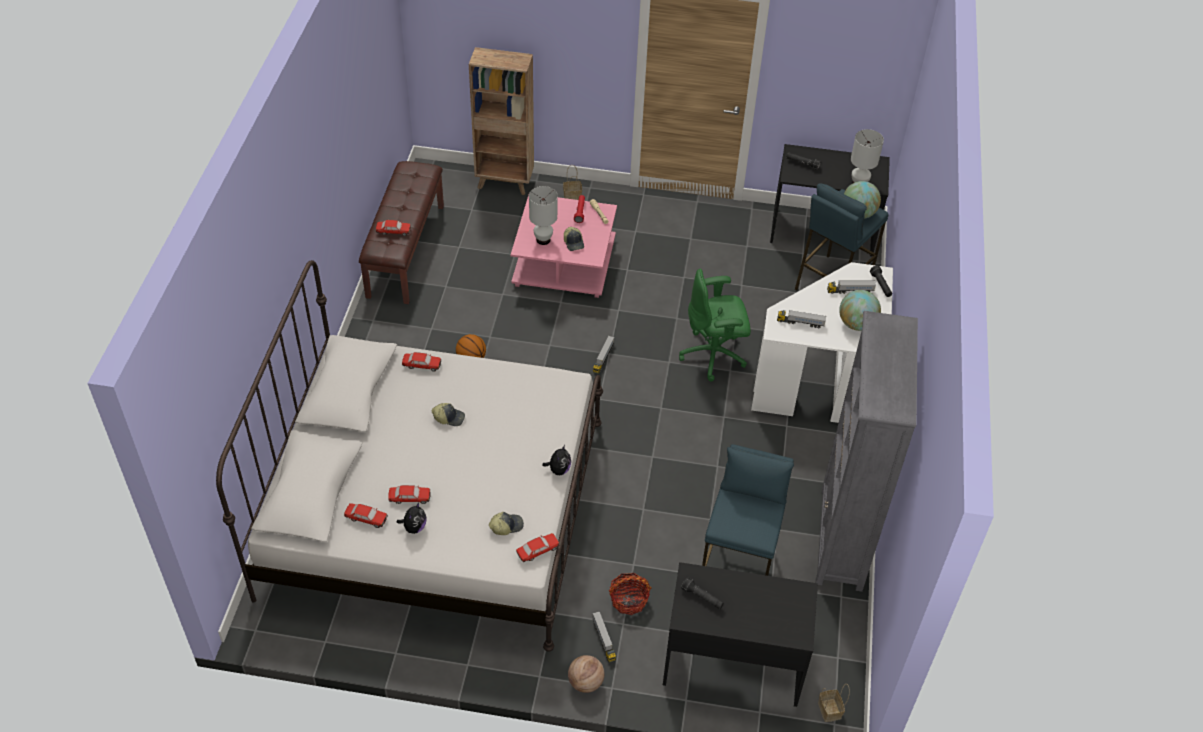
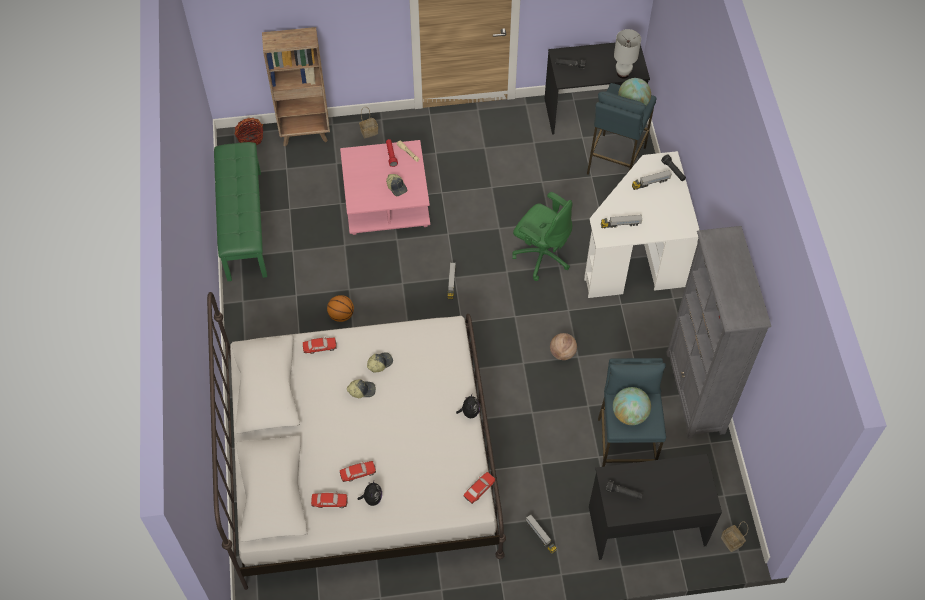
camera: 15 degrees left, 10 degrees up
(393, 231) = (239, 220): toy car -> none
(405, 250) = (243, 225): brown bench -> green bench
(506, 526) = (446, 475): cap -> cap (379, 363)
(543, 240) = (369, 191): white table lamp -> none
(586, 682) = (539, 576): basketball -> basketball (562, 353)
(628, 600) = (548, 495): basket -> basket (250, 138)
(714, 355) = (541, 255): green office chair -> green office chair turned 120 degrees counterclockwise
(856, 324) = (665, 213): globe -> globe (629, 414)

